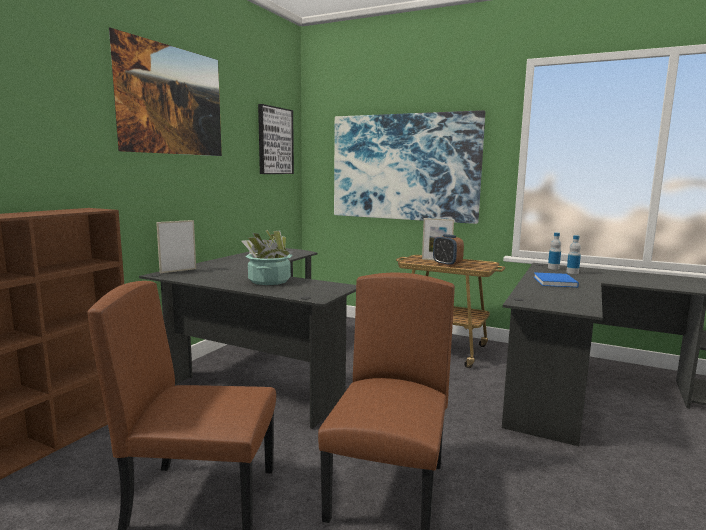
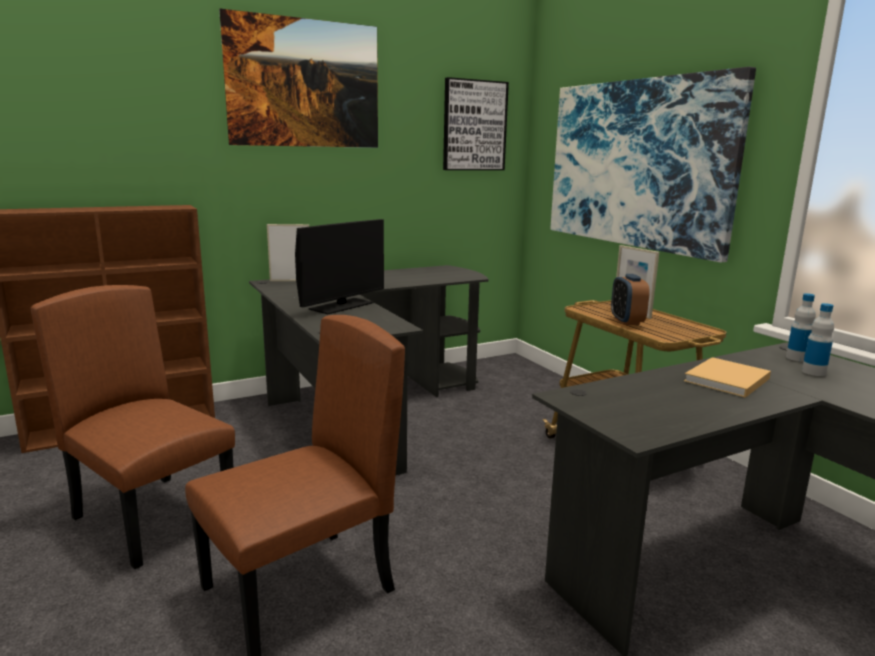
camera: 35 degrees right, 5 degrees up
(269, 281) = (341, 306): potted plant -> monitor
(555, 282) = (726, 380): blue book -> beige book

